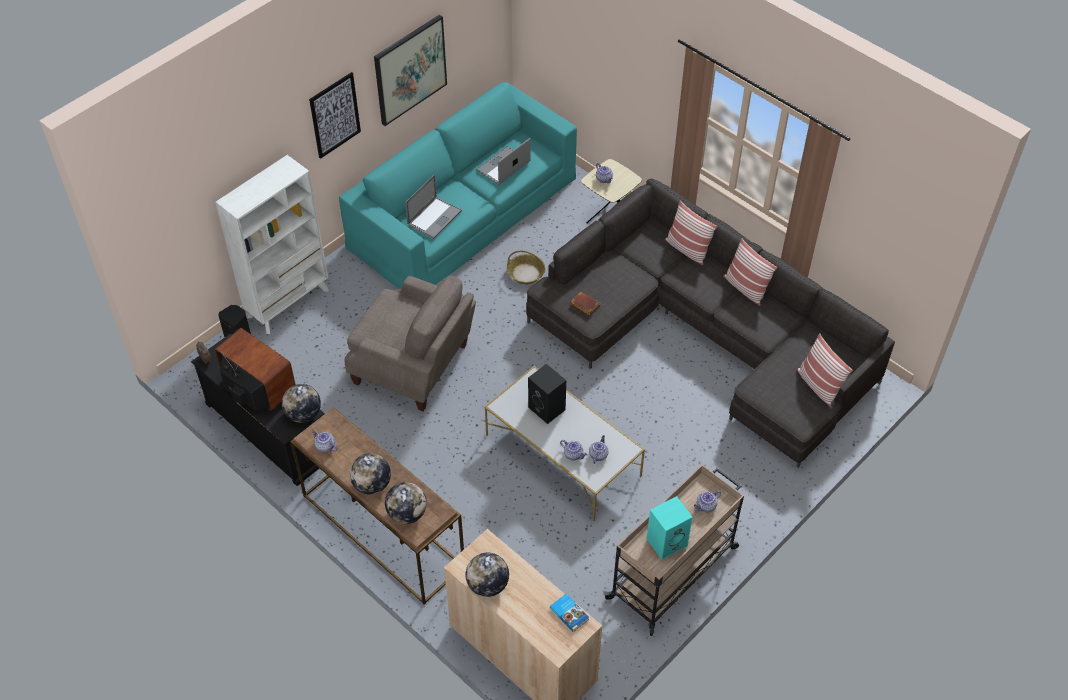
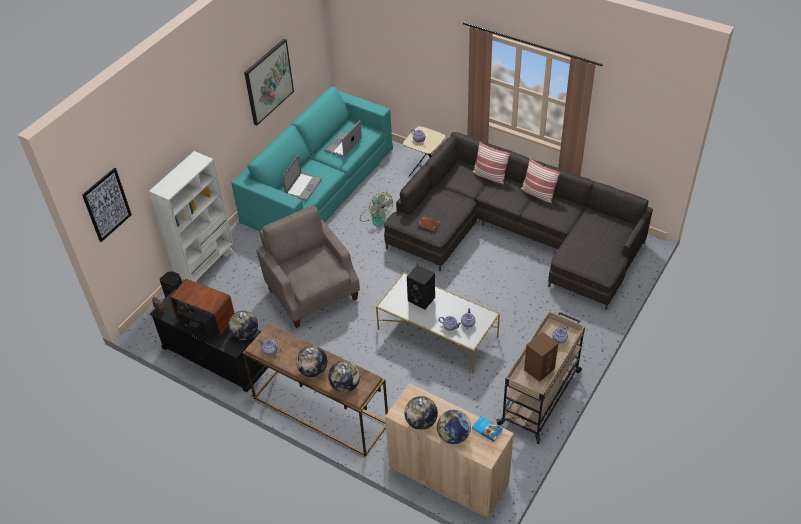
camera: 10 degrees left, 5 degrees down
(335, 115) = (222, 119): picture -> picture (107, 204)
(414, 366) = (312, 292): beige armchair -> beige armchair turned 135 degrees counterclockwise
(523, 613) = (453, 436): none -> globe
(526, 273) = (375, 216): basket -> fan
(667, 541) = (539, 368): turquoise speaker -> brown speaker
(818, 385) = (608, 248): pillow -> none

